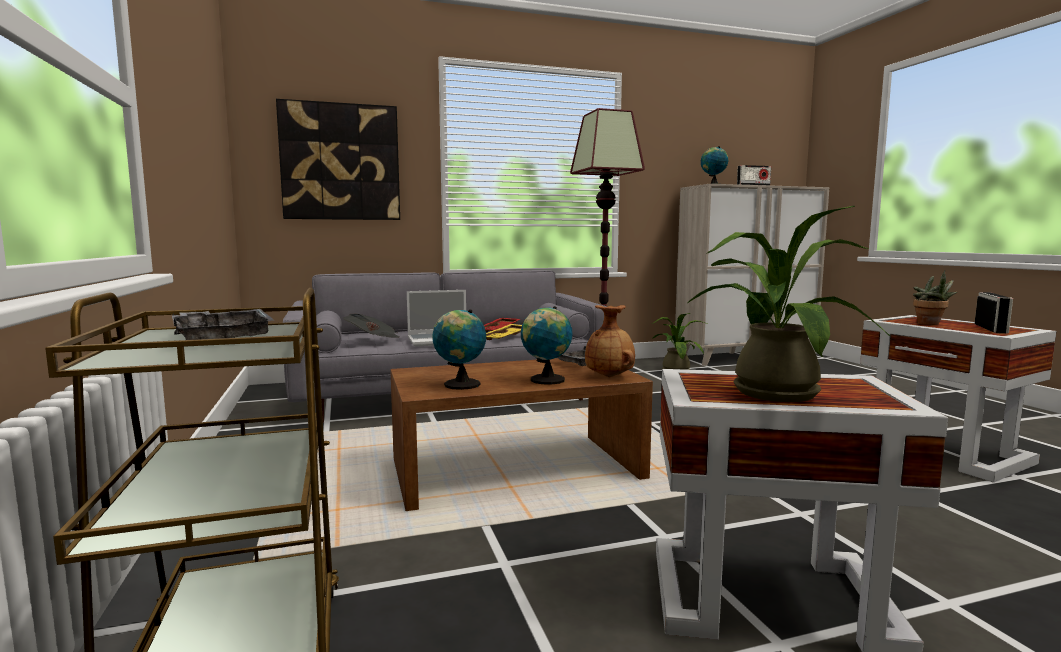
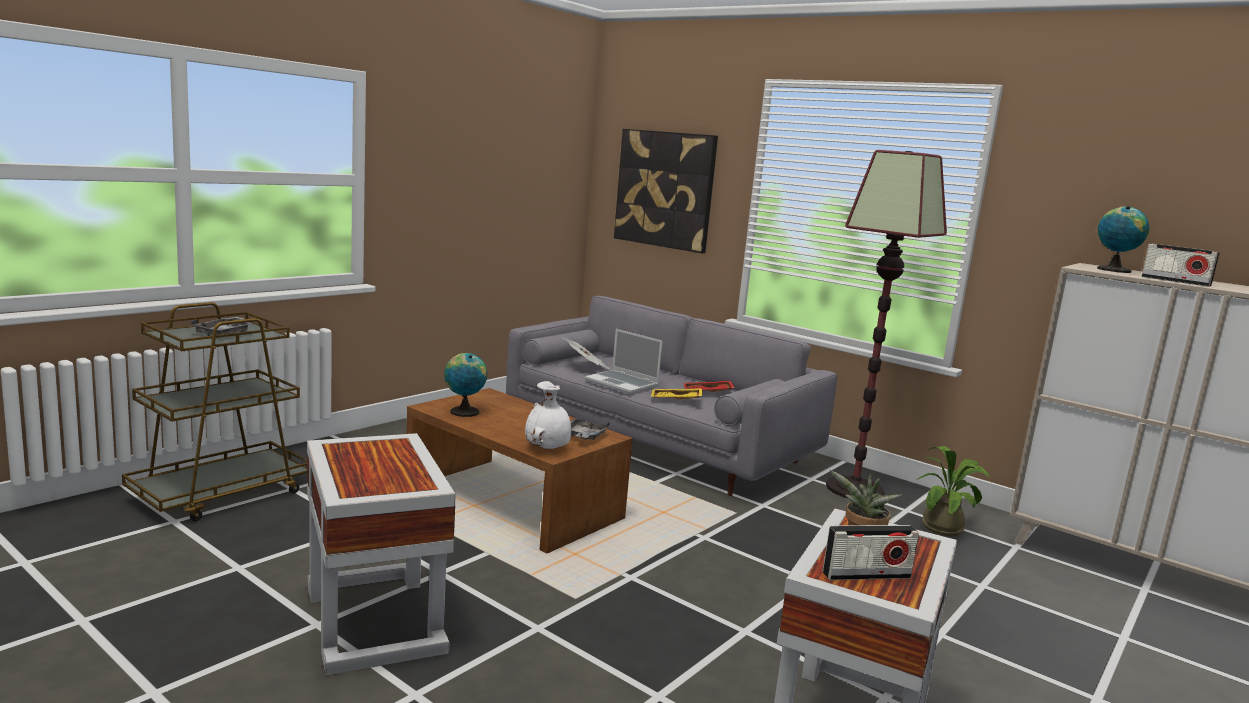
camera: 55 degrees right, 5 degrees up
(545, 380) = (507, 432): globe -> none
(610, 376) = (547, 449): brown vase -> white vase
(770, 390) = (366, 461): potted plant -> none

